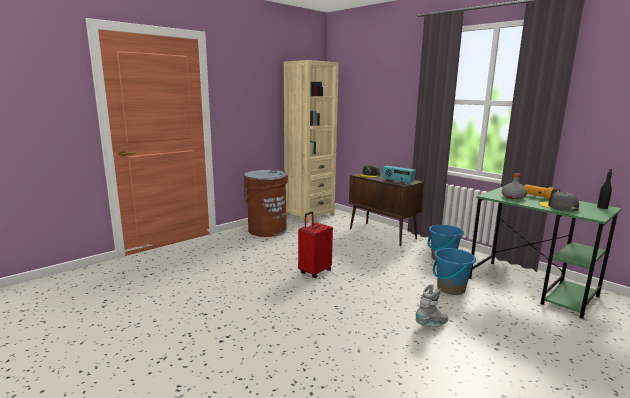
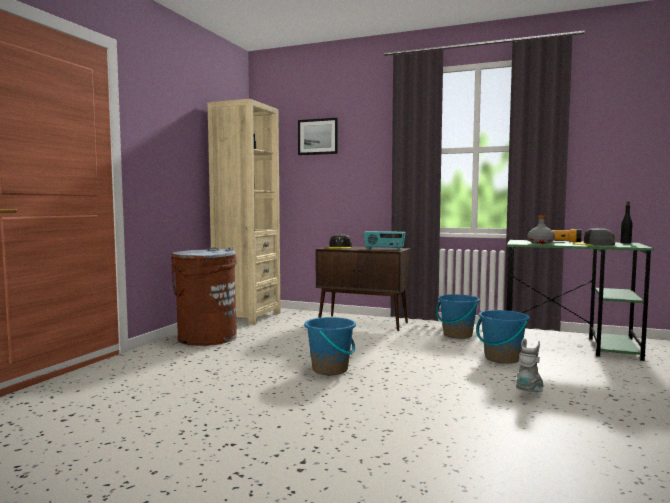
camera: 25 degrees left, 10 degrees down
(314, 272) = (330, 369): red suitcase -> blue bucket
(369, 83) = (318, 136): none -> picture

